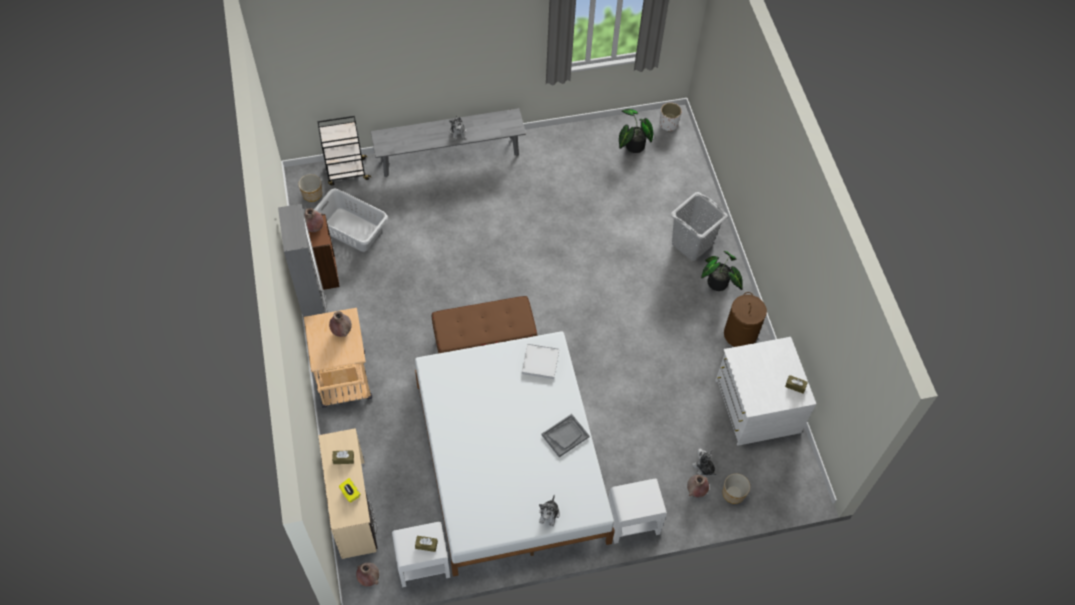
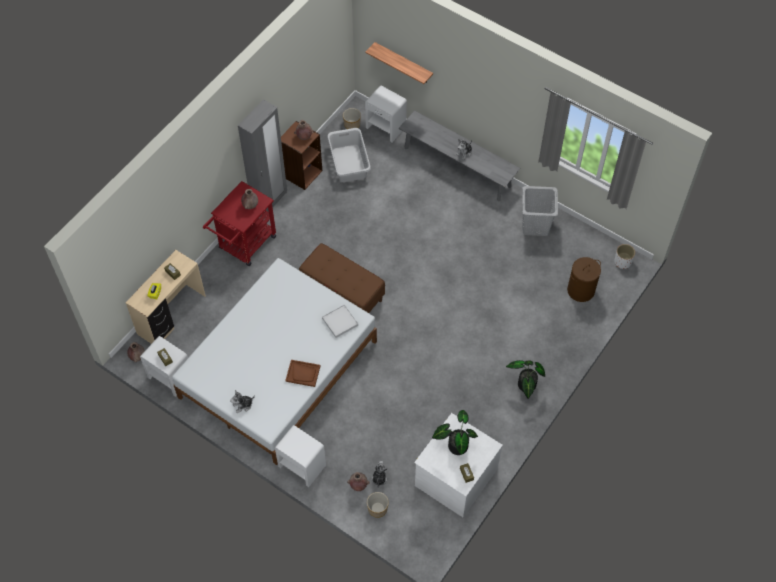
camera: 50 degrees right, 0 degrees up
(343, 84) = (403, 63): none -> shelf
(345, 384) = (244, 246): beige cart -> red cart
(346, 172) = (386, 127): black cart -> white nightstand
(565, 436) = (303, 373): grey tray -> brown tray
(632, 146) = (580, 256): potted plant -> potted plant (455, 445)
(692, 244) = (540, 348): grey laundry basket -> grey laundry basket (535, 225)
(740, 334) = (501, 427): brown laundry basket -> brown laundry basket (581, 290)

